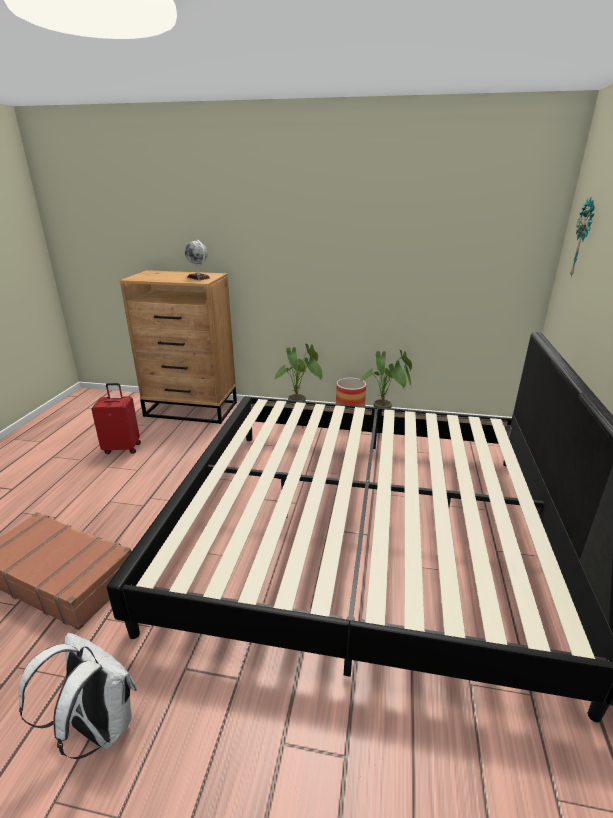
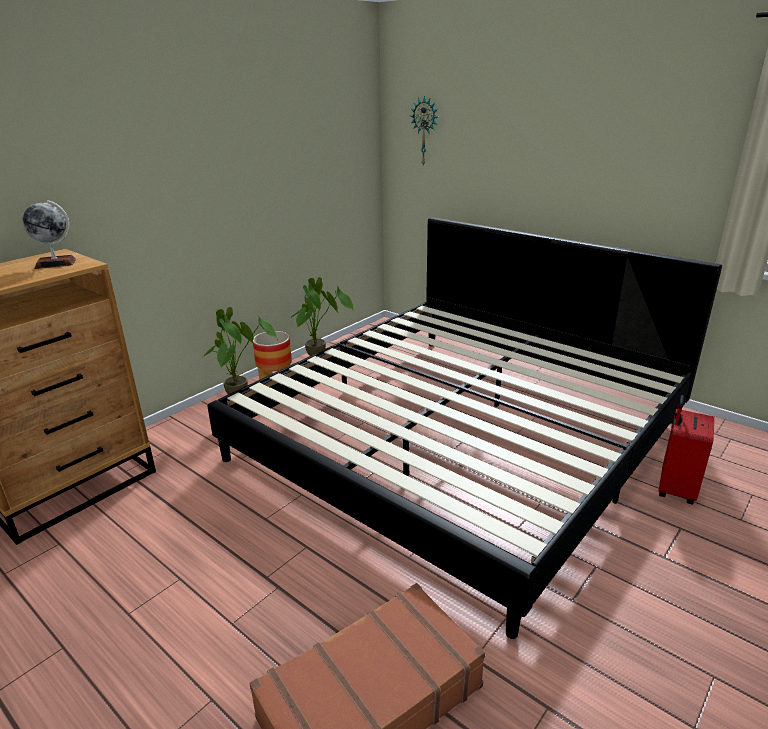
camera: 60 degrees left, 0 degrees up
(97, 726) = (621, 682): white backpack -> none
(122, 448) = (91, 586): red suitcase -> red suitcase (675, 489)

